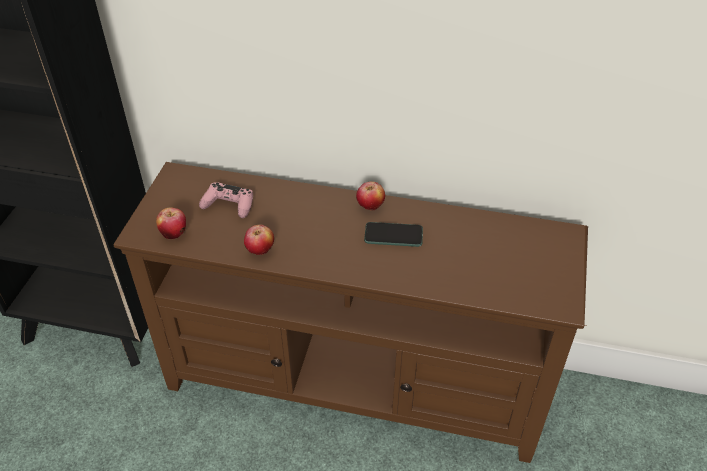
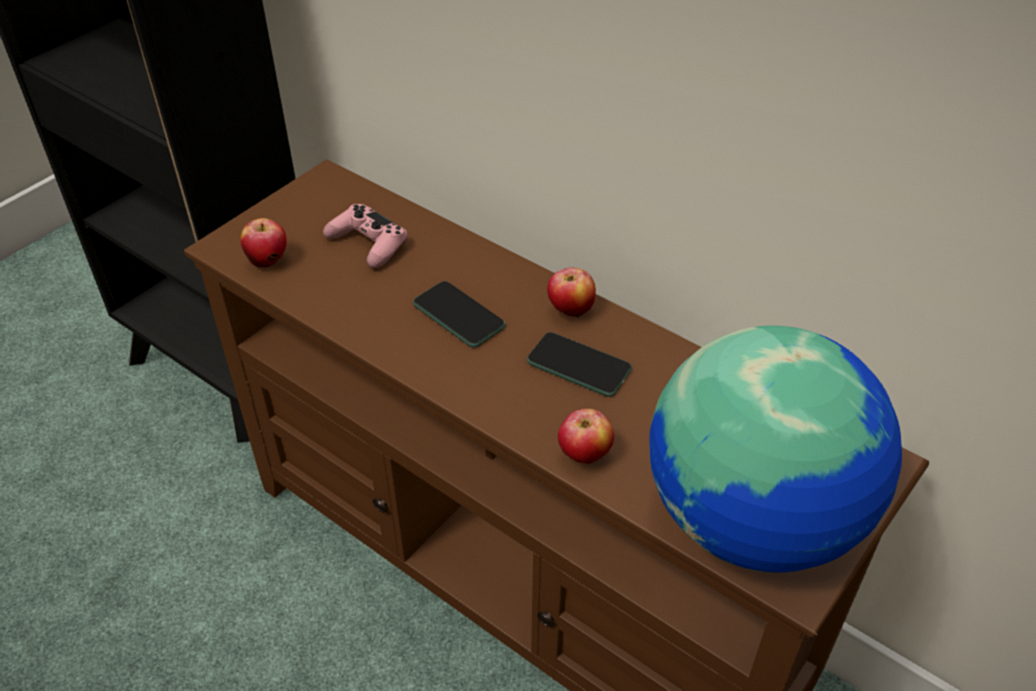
camera: 25 degrees right, 0 degrees up
(260, 252) = (366, 324): apple -> apple (584, 456)
(310, 229) = (458, 315): none -> phone
(527, 282) = (754, 519): none -> globe

